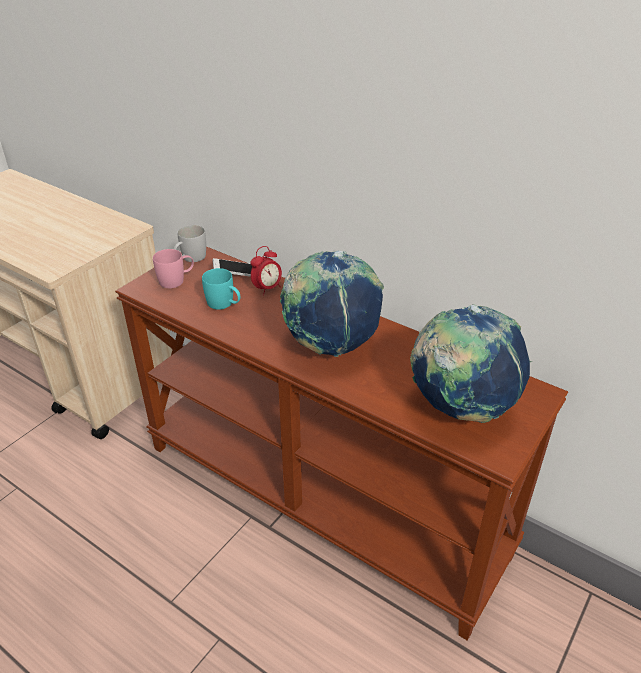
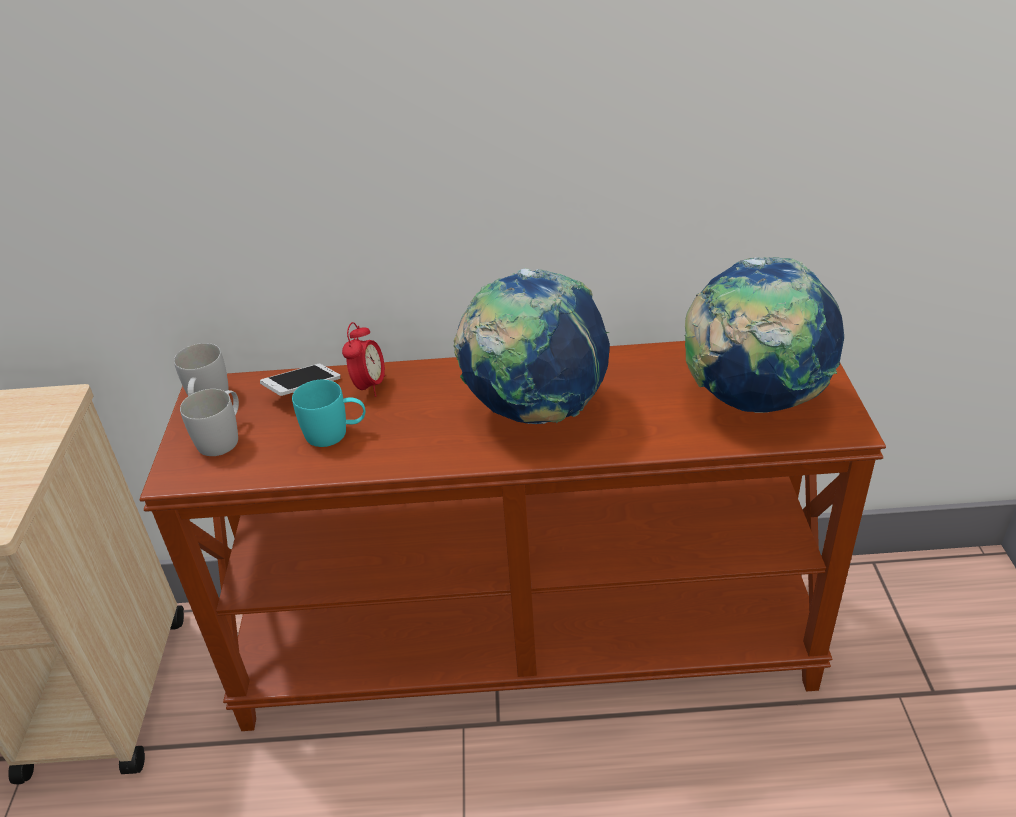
camera: 35 degrees left, 0 degrees up
(176, 280) = (223, 437): pink mug -> white mug

